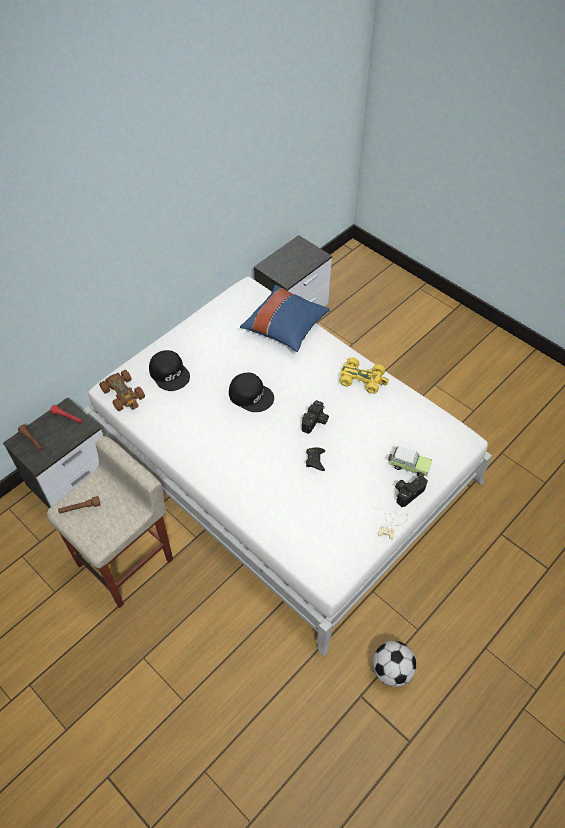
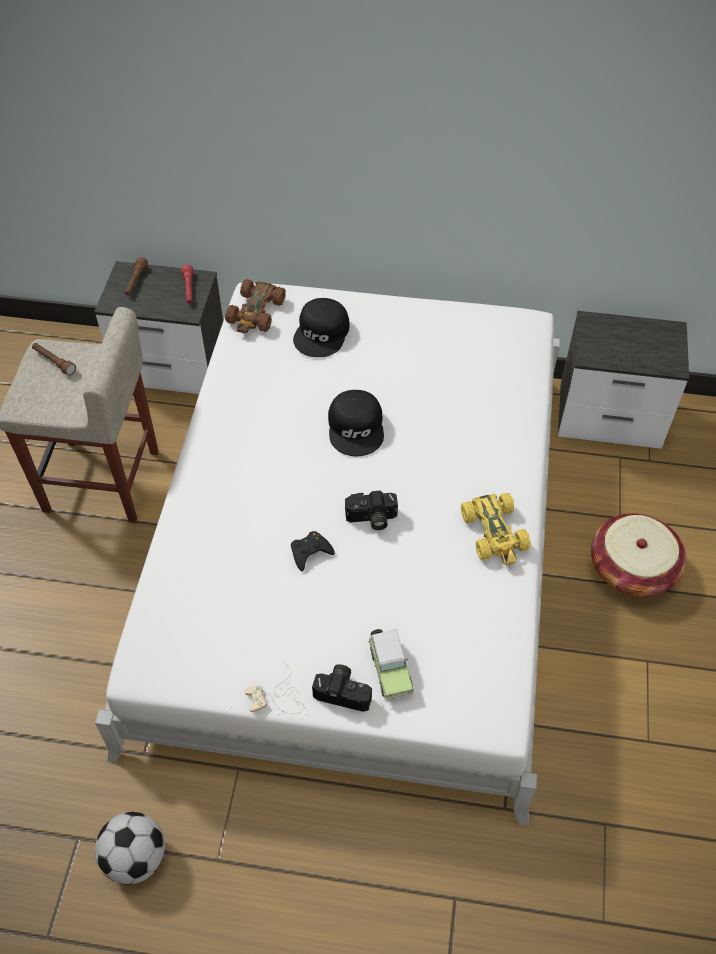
camera: 55 degrees right, 0 degrees up
(285, 327) = (500, 398): blue pillow -> none
(383, 358) = (632, 569): none -> basket

